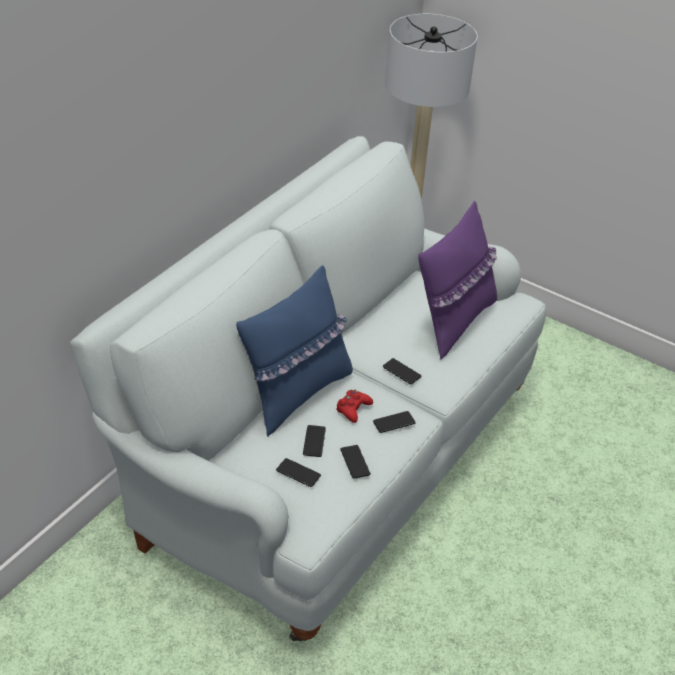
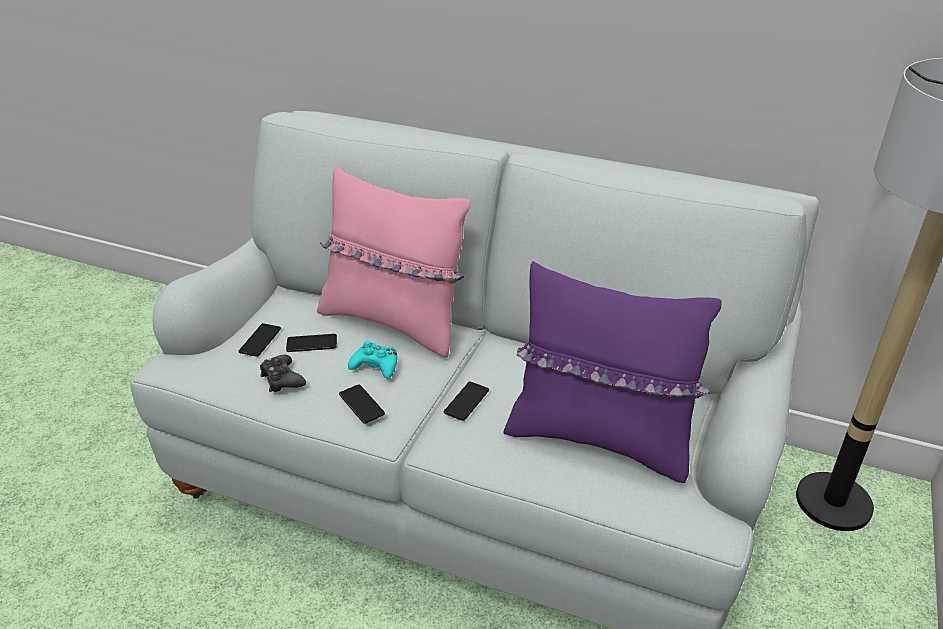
camera: 80 degrees right, 5 degrees down
(296, 393) = (394, 322): blue pillow -> pink pillow
(353, 409) = (376, 366): red game controller -> turquoise game controller
(355, 462) = (282, 379): phone -> black game controller

